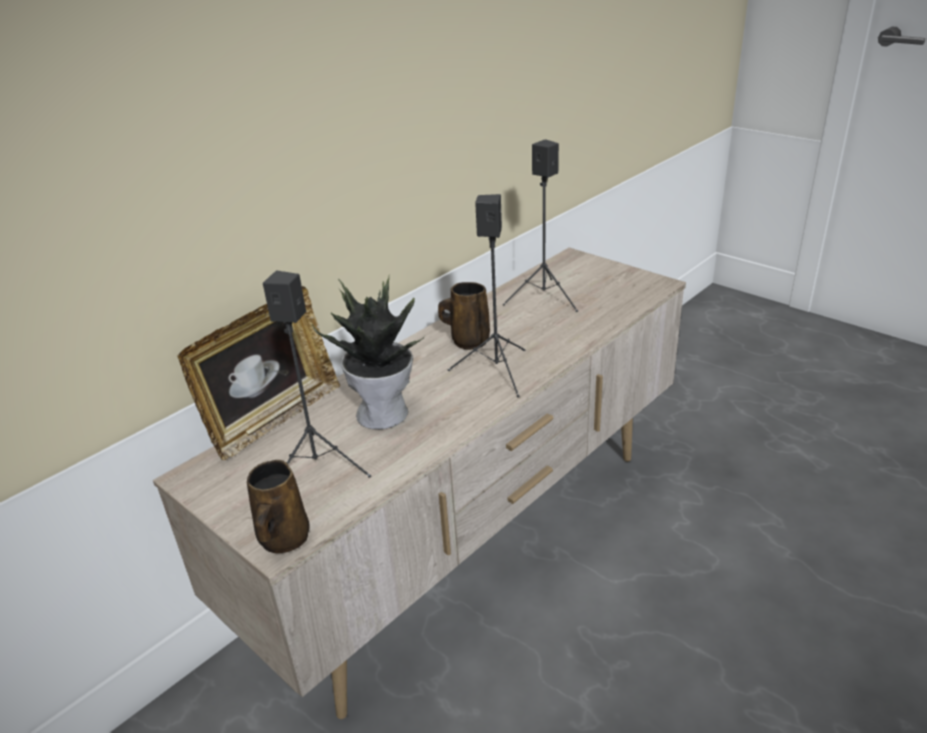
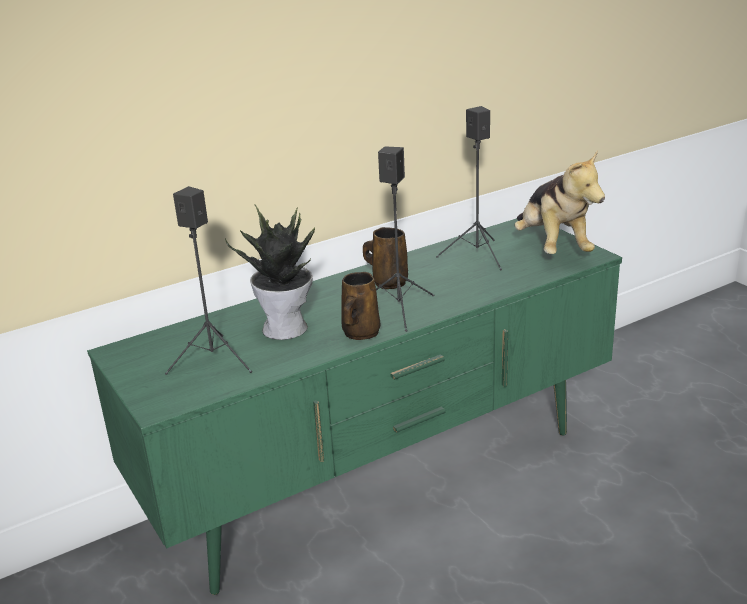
camera: 15 degrees right, 5 degrees down
(273, 418) = (196, 320): picture frame -> none
(283, 540) = (163, 405): brown mug -> brown mug (360, 333)
(474, 545) = (383, 482): beige tv stand -> green tv stand
(613, 280) = (552, 247): none -> plush toy

